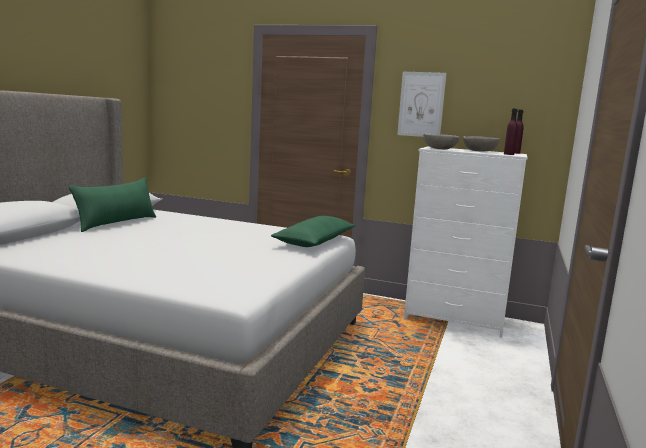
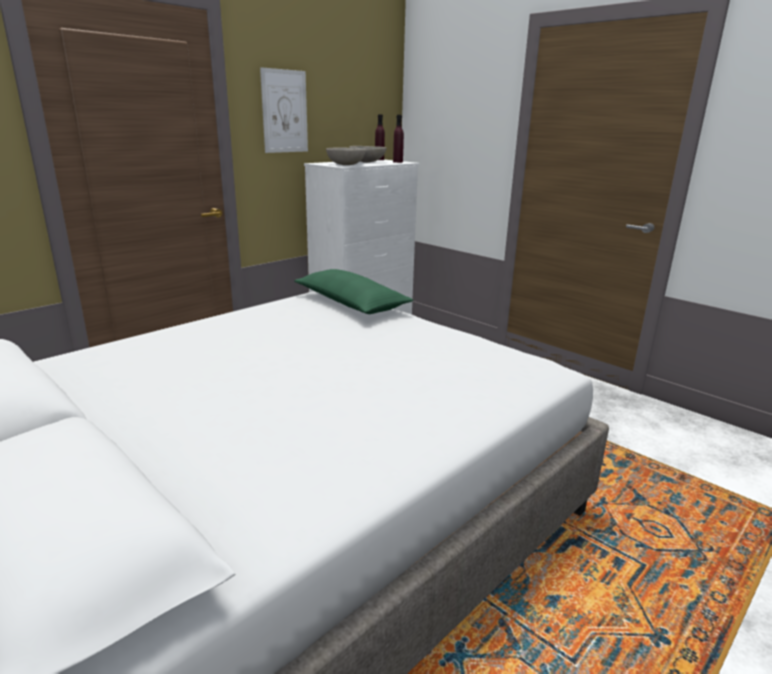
camera: 65 degrees left, 10 degrees up
(116, 223) = (95, 411): green pillow -> none

